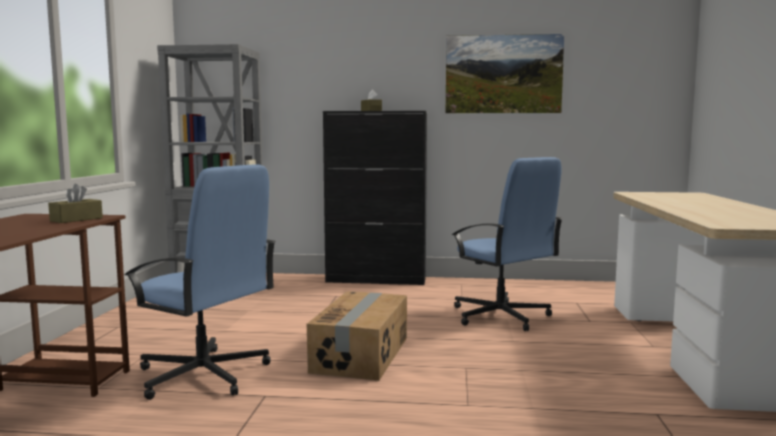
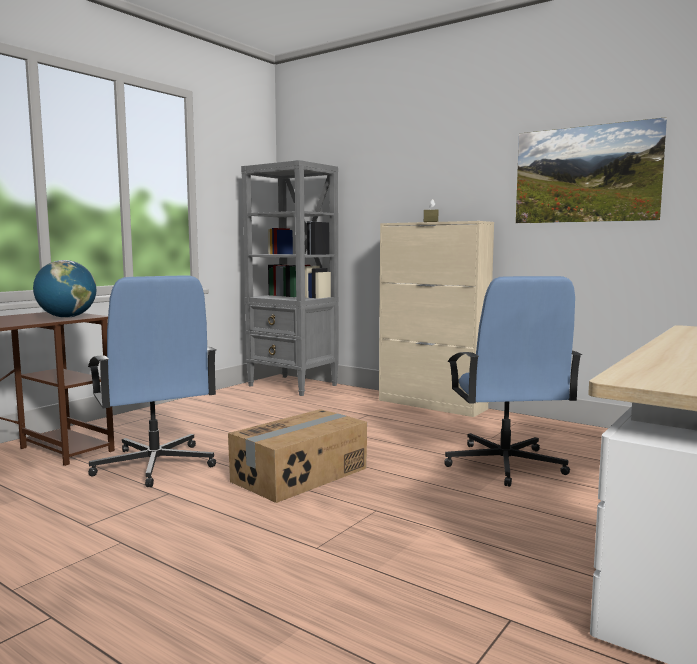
camera: 30 degrees right, 0 degrees up
(76, 219) = (67, 317): brown tissue box -> globe
(376, 280) = (432, 405): black cabinet -> beige cabinet

